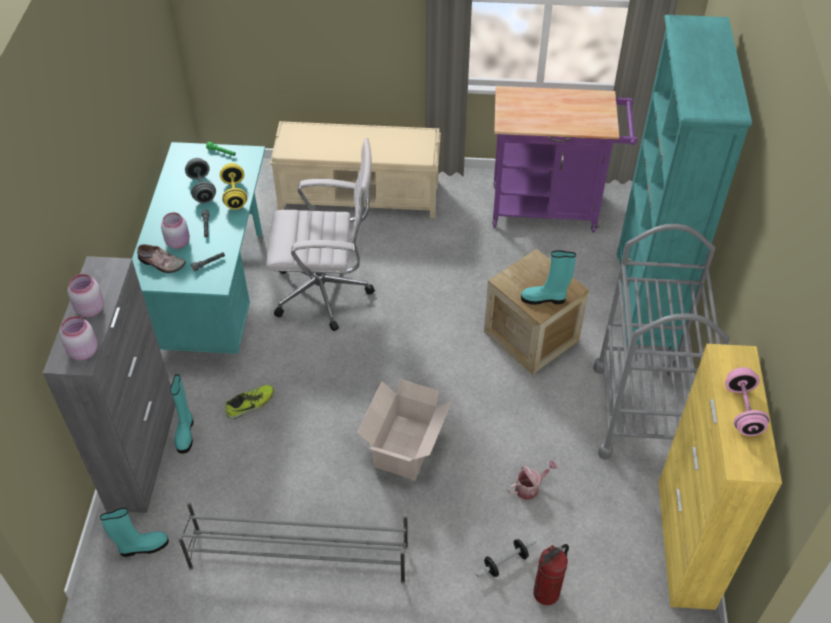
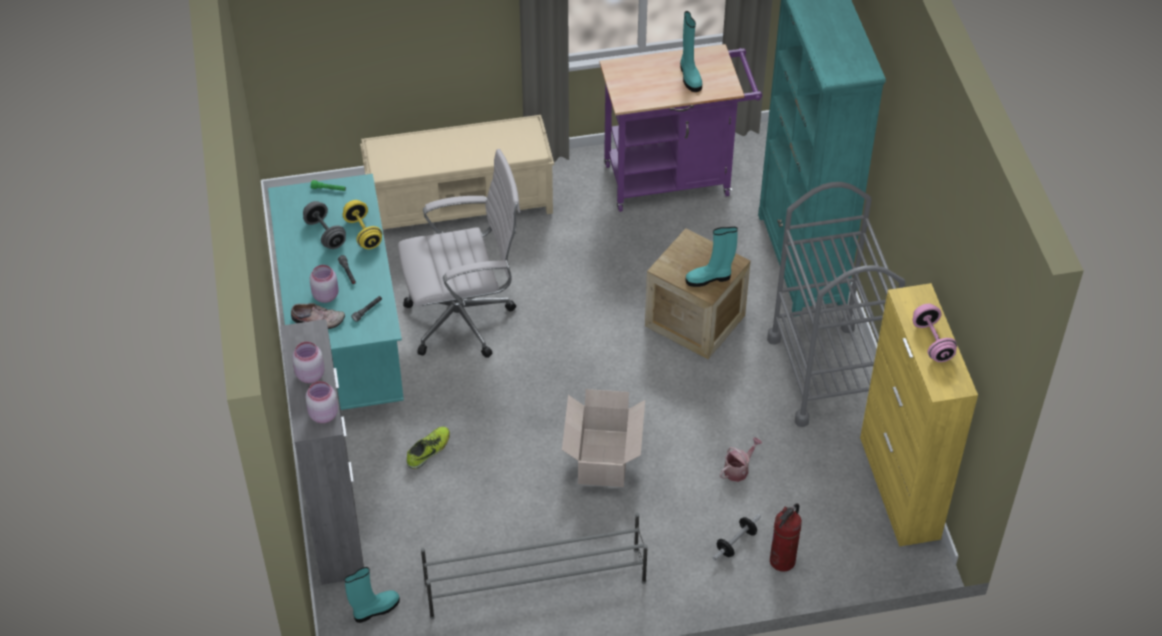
camera: 15 degrees left, 0 degrees up
(185, 433) = (372, 493): turquoise boot -> turquoise boot (689, 76)

